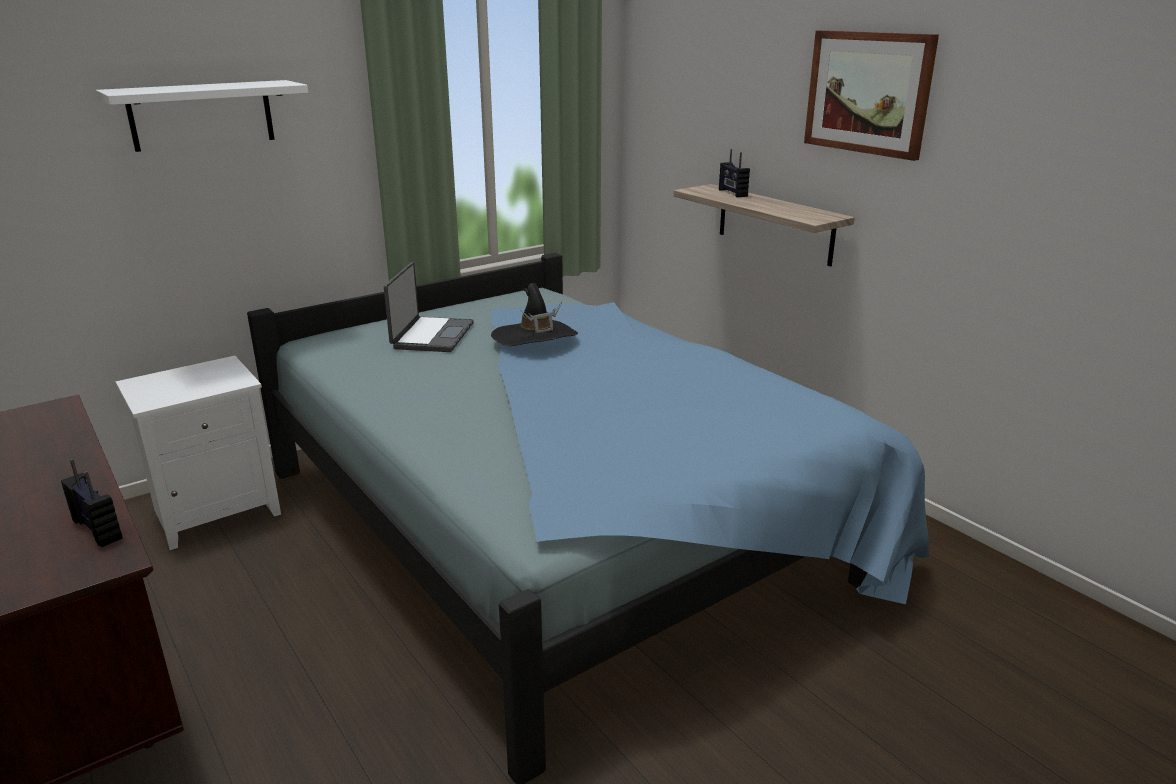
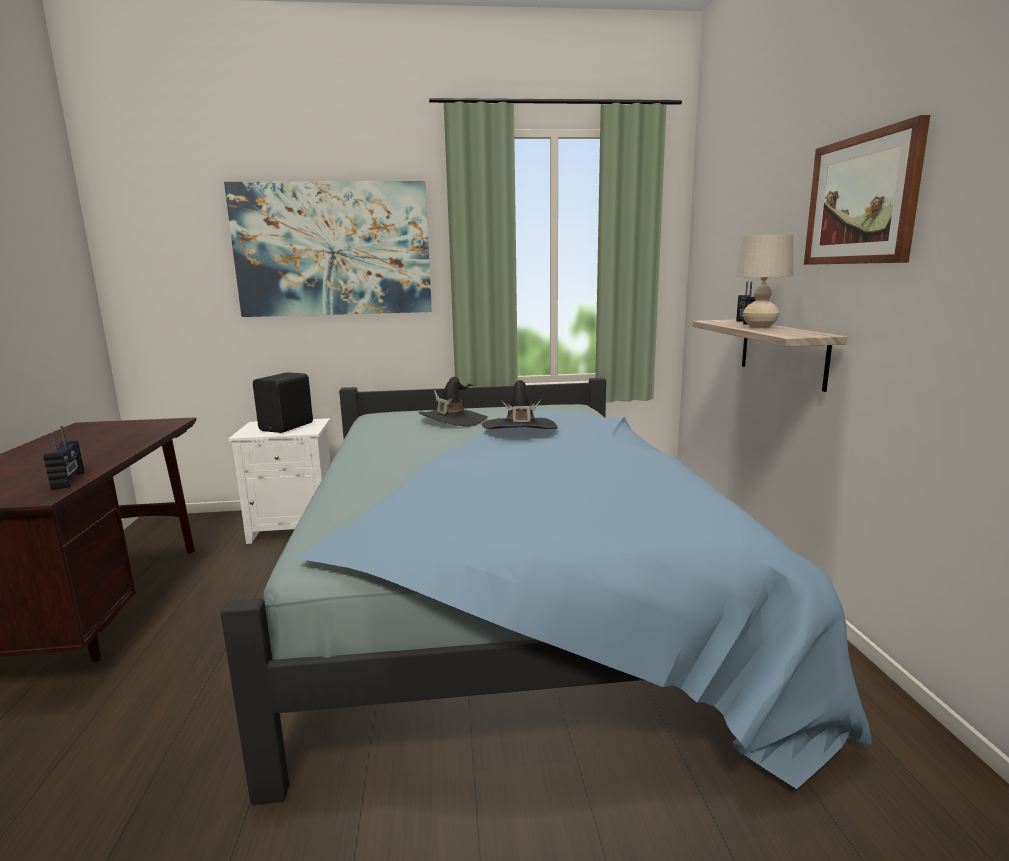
camera: 30 degrees right, 10 degrees down
(197, 380) = (288, 427): none -> black speaker
(202, 115) = (333, 249): white shelf -> picture
(431, 336) = (453, 420): laptop -> black hat
(761, 204) = (759, 327): none -> beige table lamp

